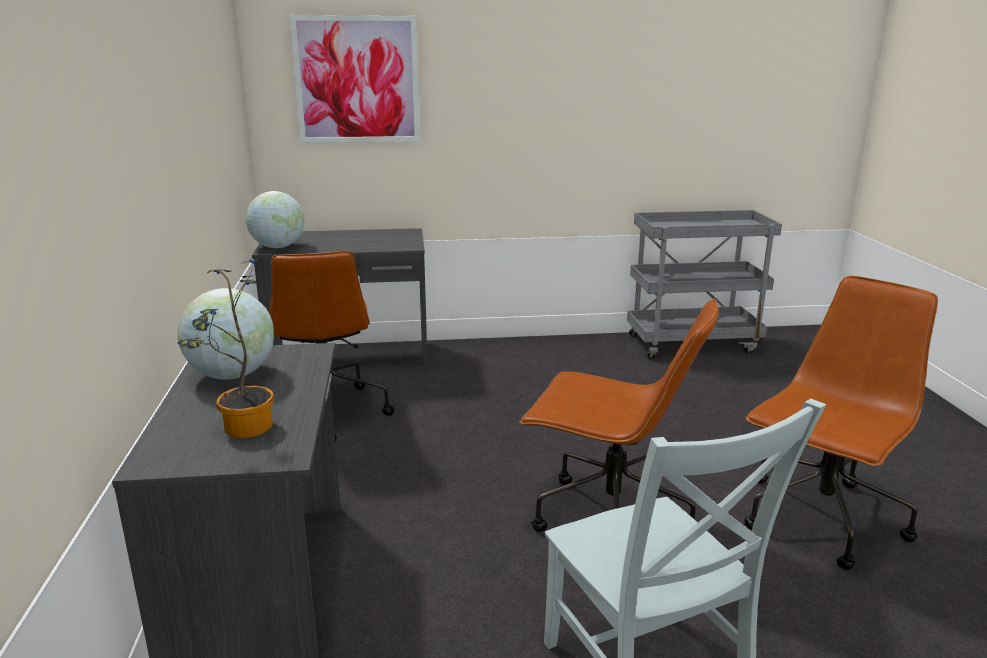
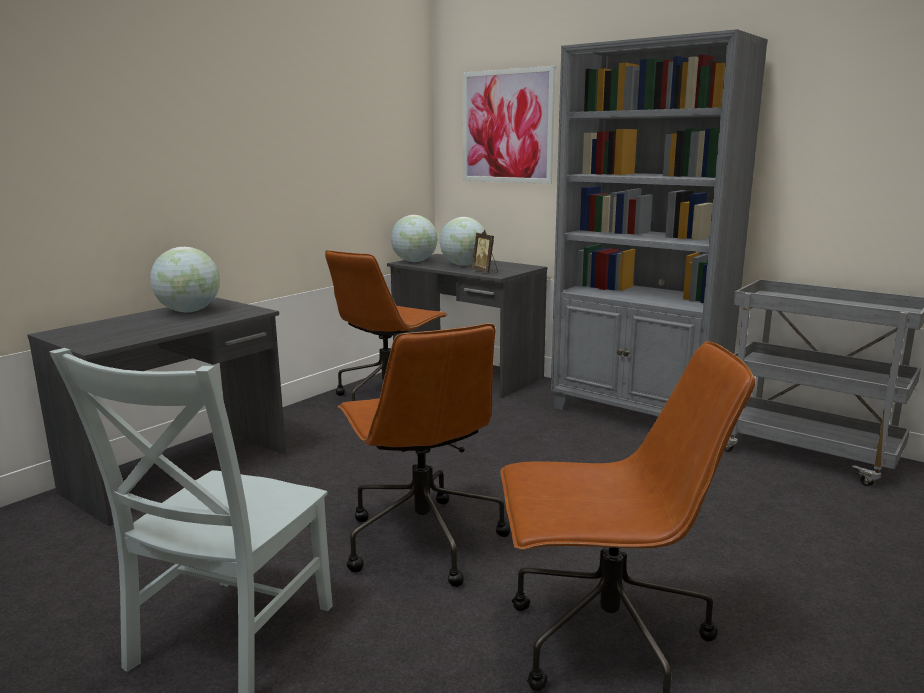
camera: 45 degrees right, 5 degrees down
(242, 430) = (117, 332): potted plant -> none
(342, 241) = (463, 265): none -> globe
(388, 245) = (485, 272): none -> picture frame
(552, 351) = (638, 415): none -> grey bookcase

